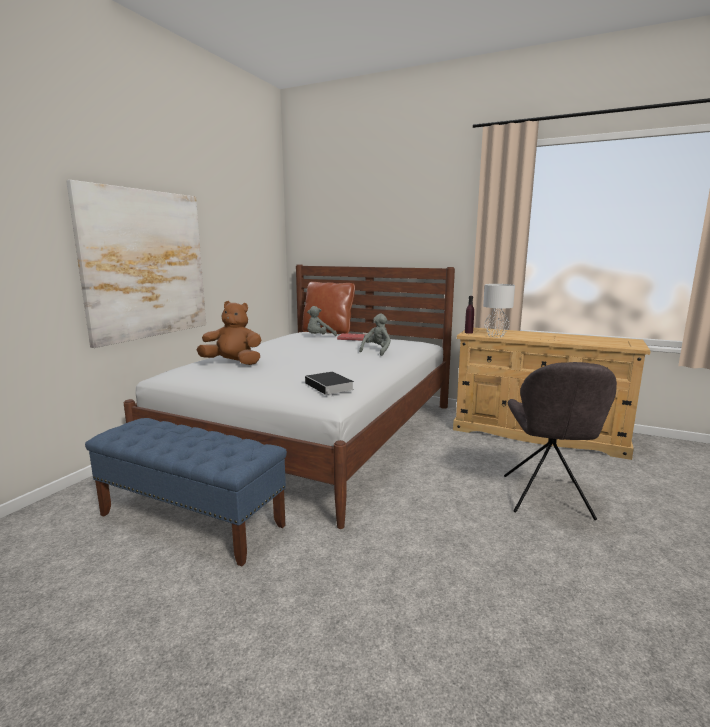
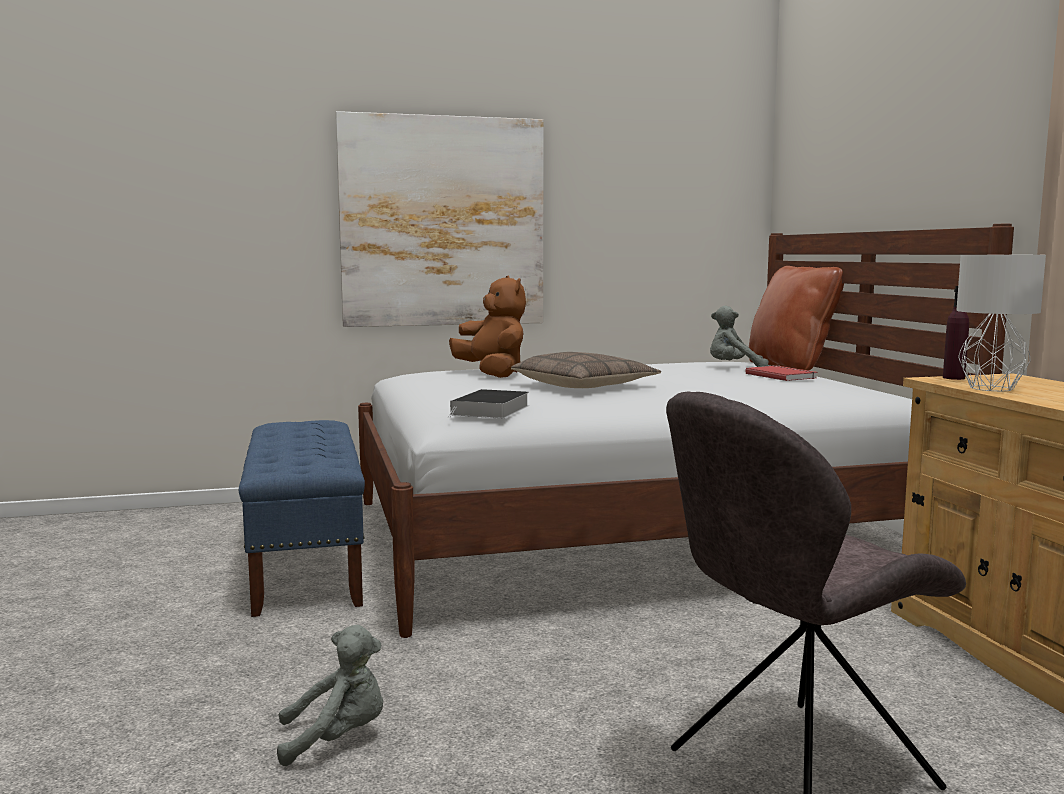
camera: 50 degrees right, 5 degrees down
(309, 361) = (585, 386): none -> pillow
(377, 351) = (743, 393): grey plush toy -> grey plush toy (337, 738)

